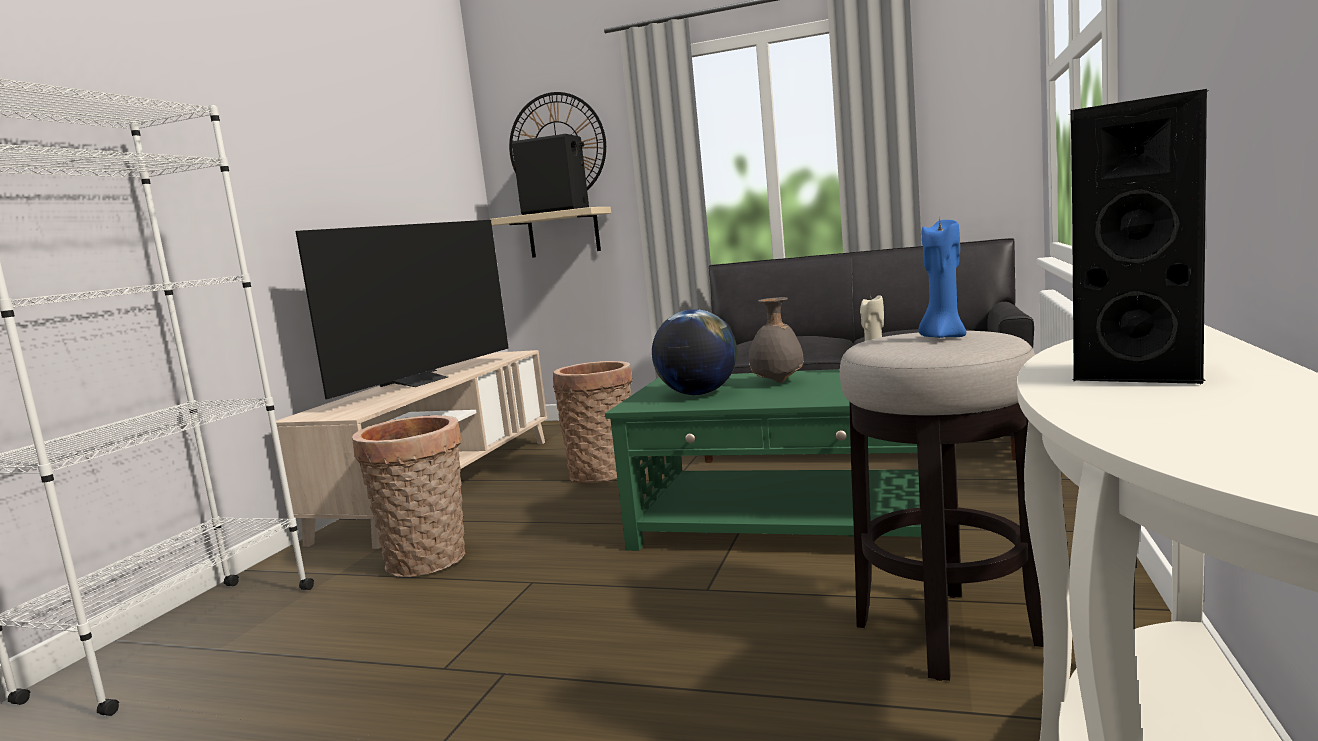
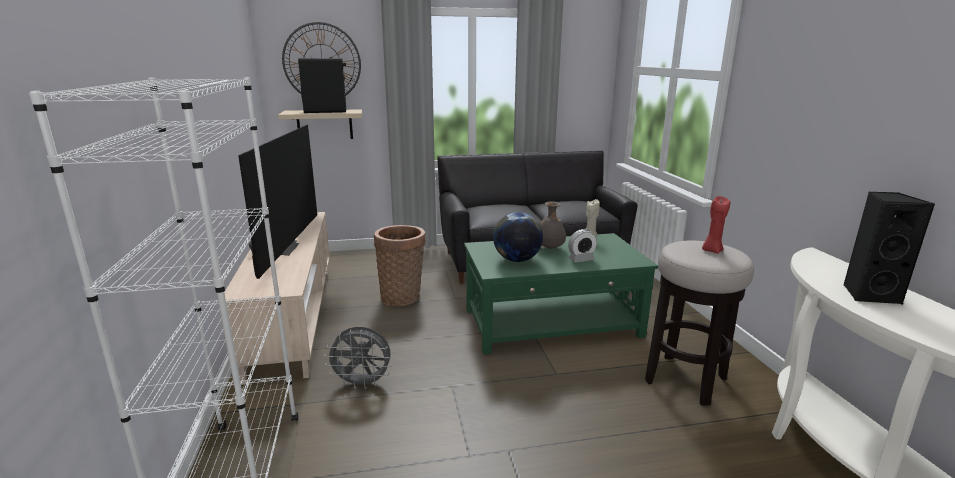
camera: 30 degrees left, 10 degrees up
(427, 563) = (362, 383): basket -> grey fan
(806, 394) = (581, 259): none -> alarm clock
(943, 337) = (712, 250): blue candle -> red candle

